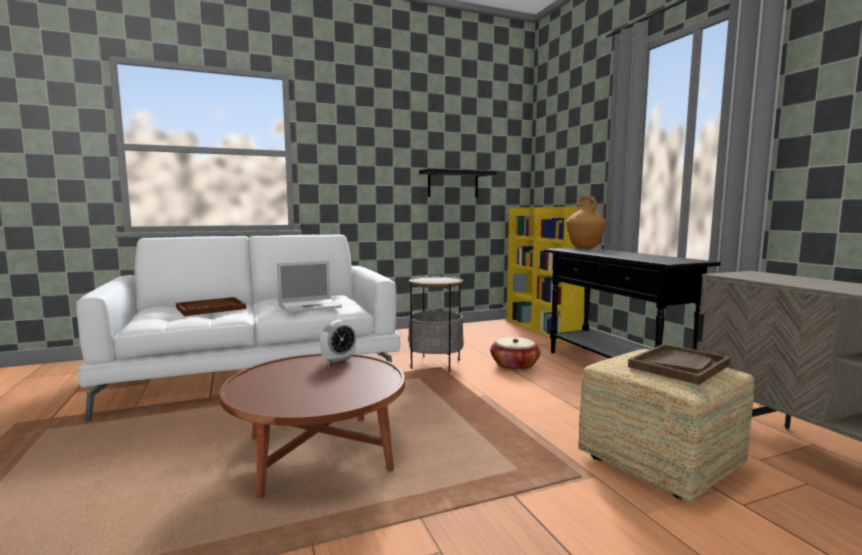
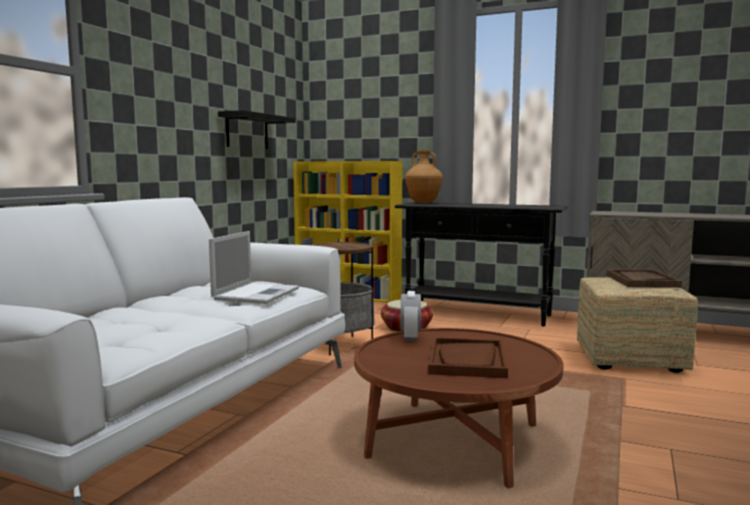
camera: 45 degrees left, 0 degrees up
(210, 308) = (135, 320): brown tray -> brown tray (467, 360)

